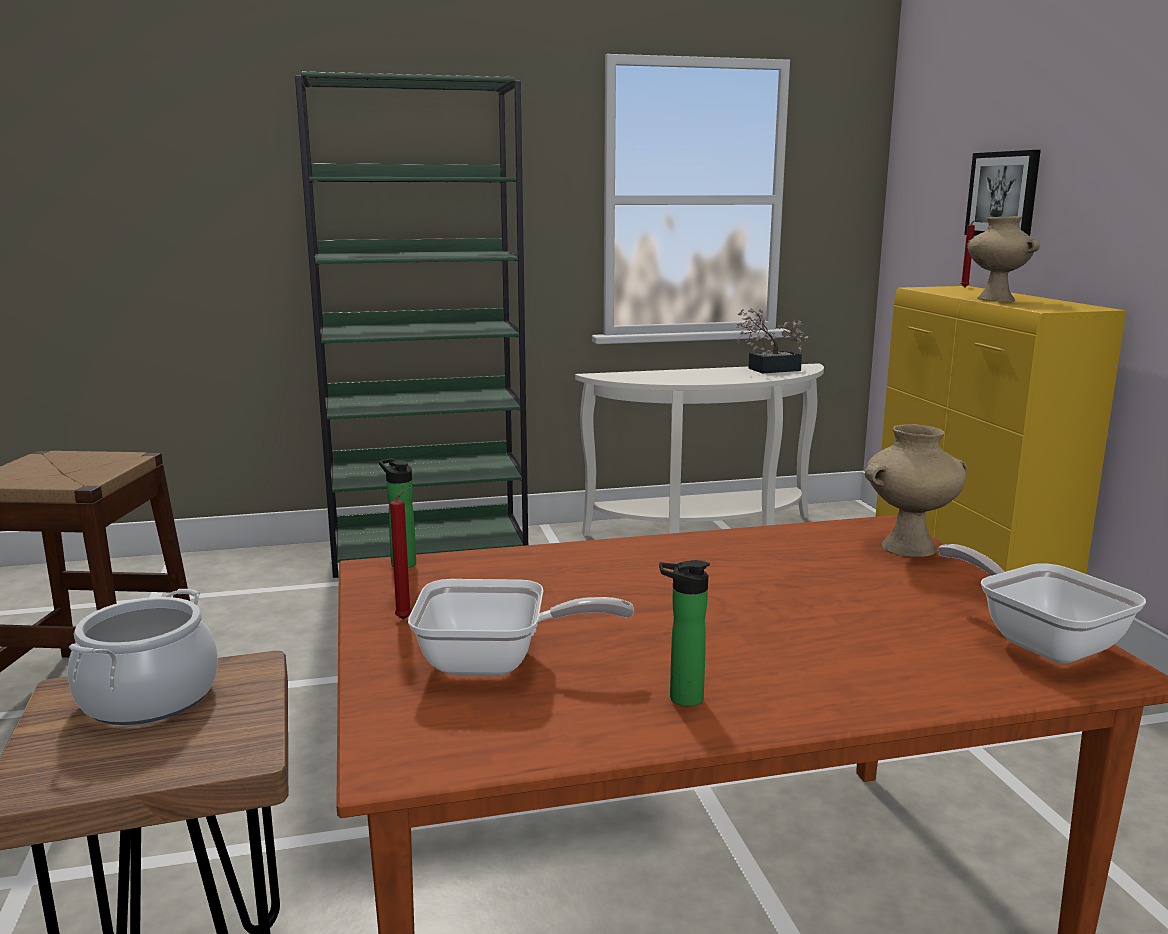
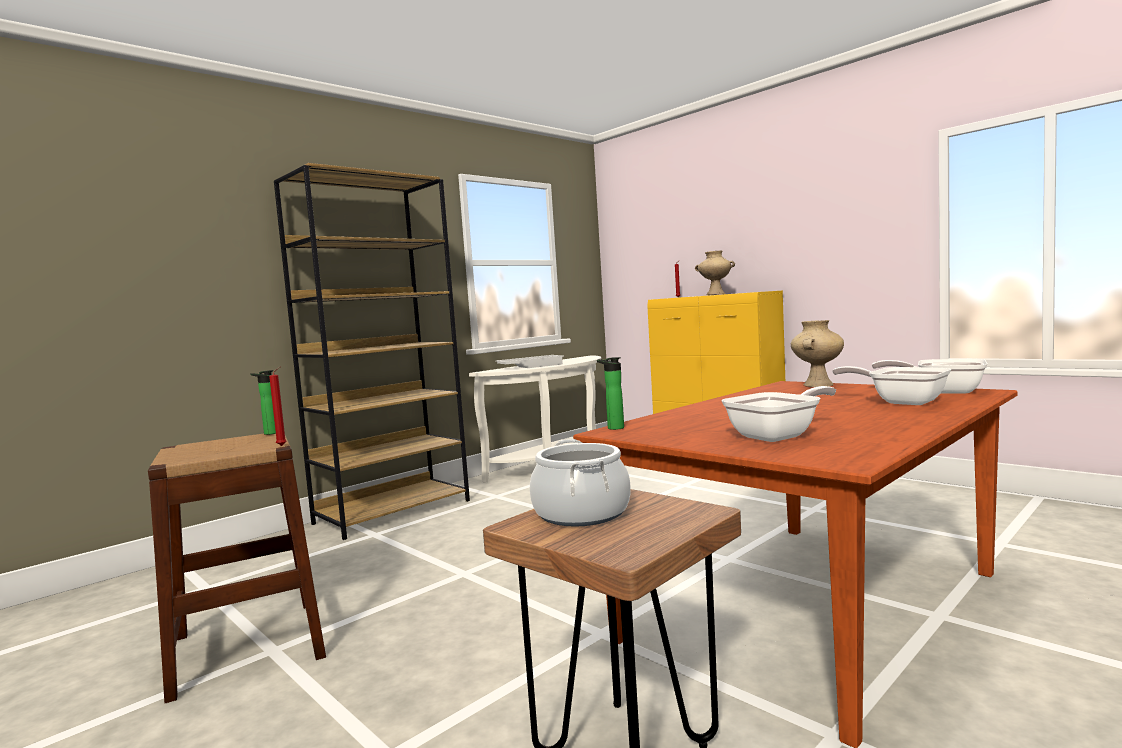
camera: 30 degrees left, 10 degrees down
(406, 619) = (686, 437): red candle -> red candle (283, 445)
(430, 551) = (393, 512): green bookcase -> brown bookcase
(671, 377) = (530, 366): none -> white tray
(680, 698) = (885, 425): bottle -> bottle (269, 433)
(768, 370) = (573, 359): potted plant -> none
(885, 645) = (901, 402): none -> frying pan
(1003, 194) = (689, 247): picture -> none

